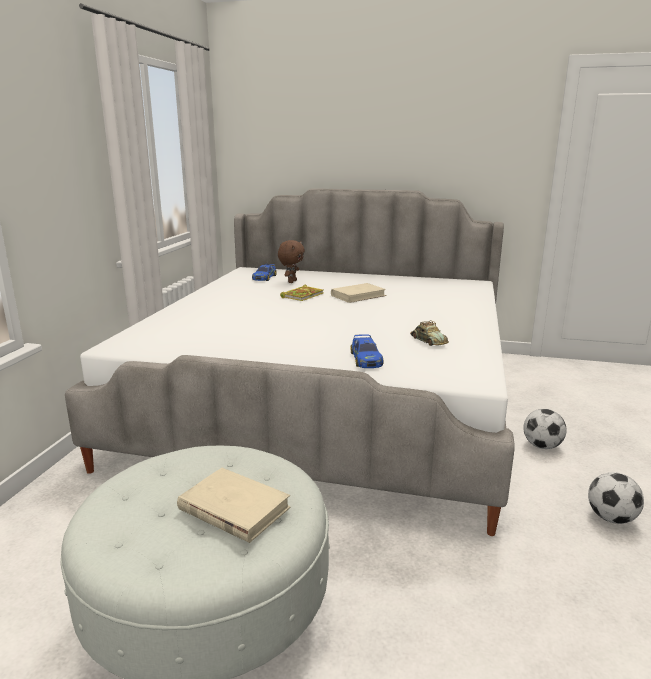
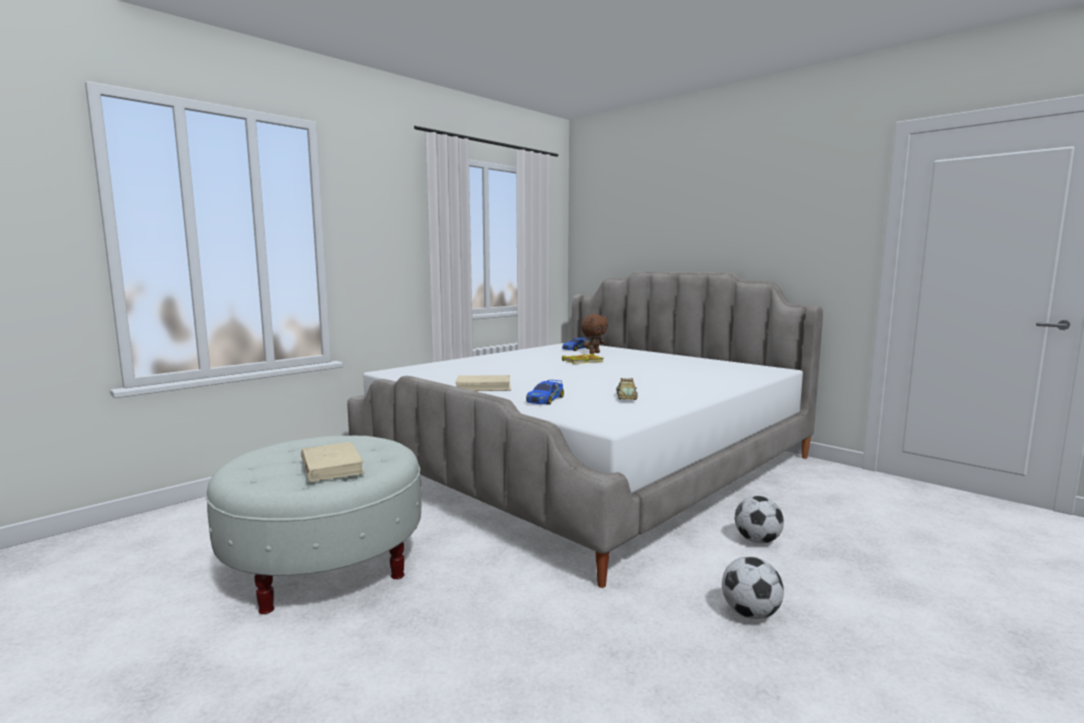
camera: 30 degrees right, 10 degrees down
(358, 296) = (632, 366): beige book -> beige book (484, 387)

